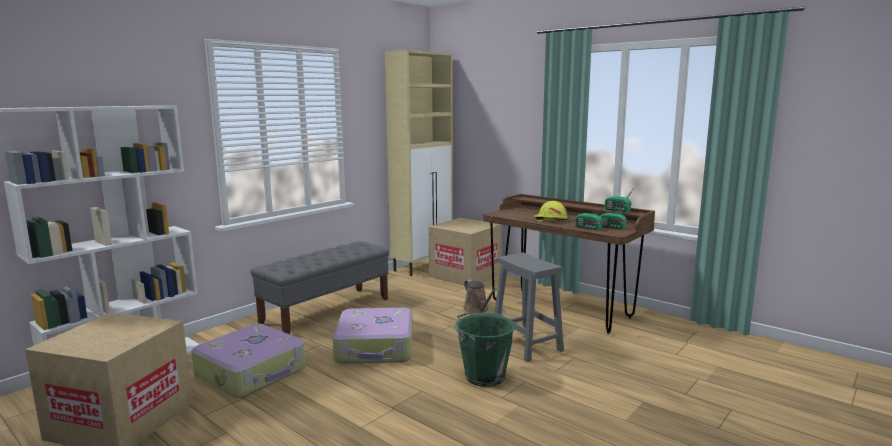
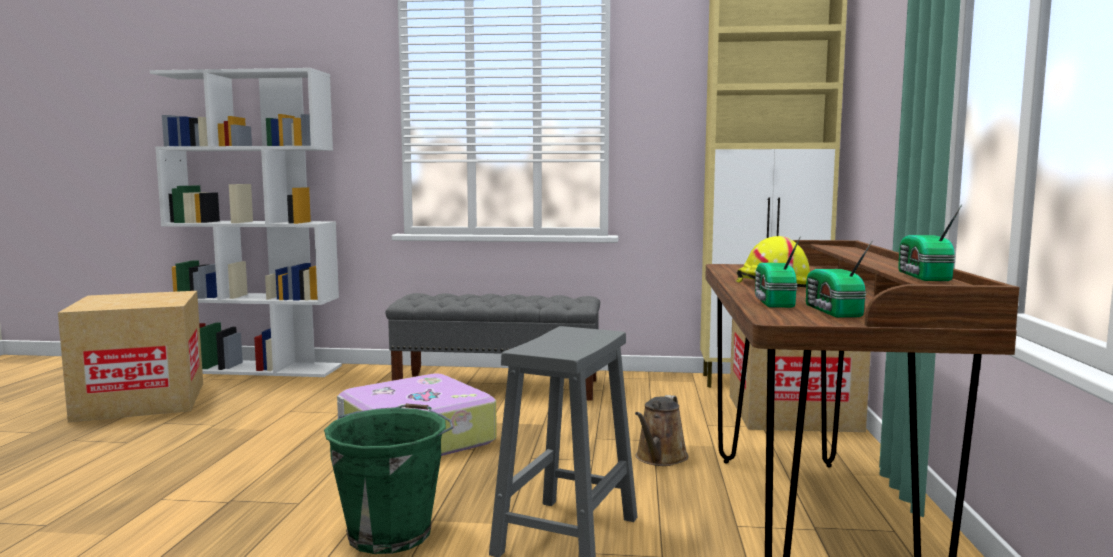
camera: 55 degrees right, 5 degrees down
(252, 372) = (283, 409): suitcase -> none

